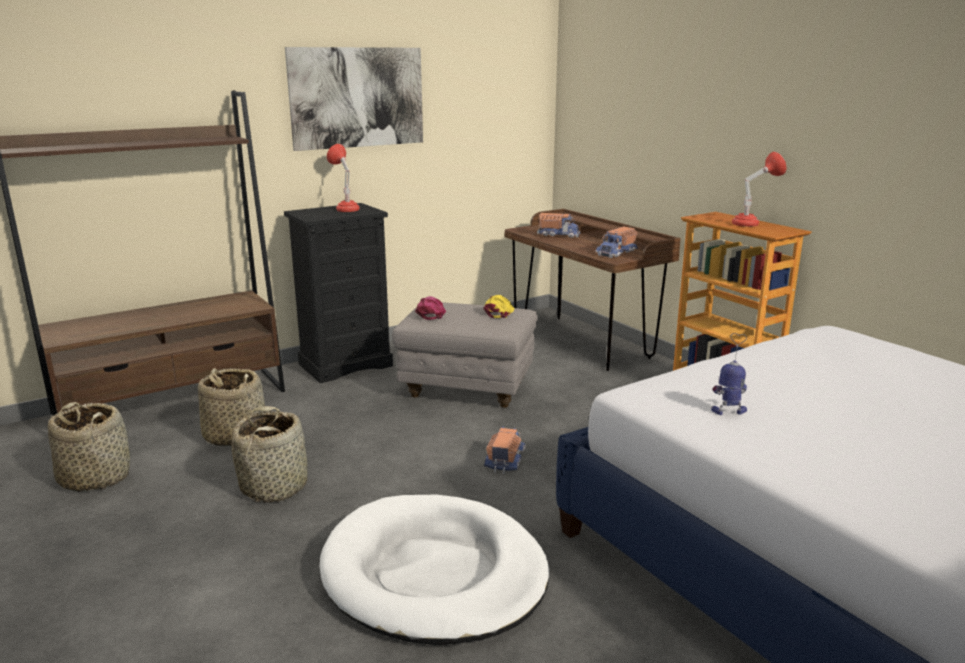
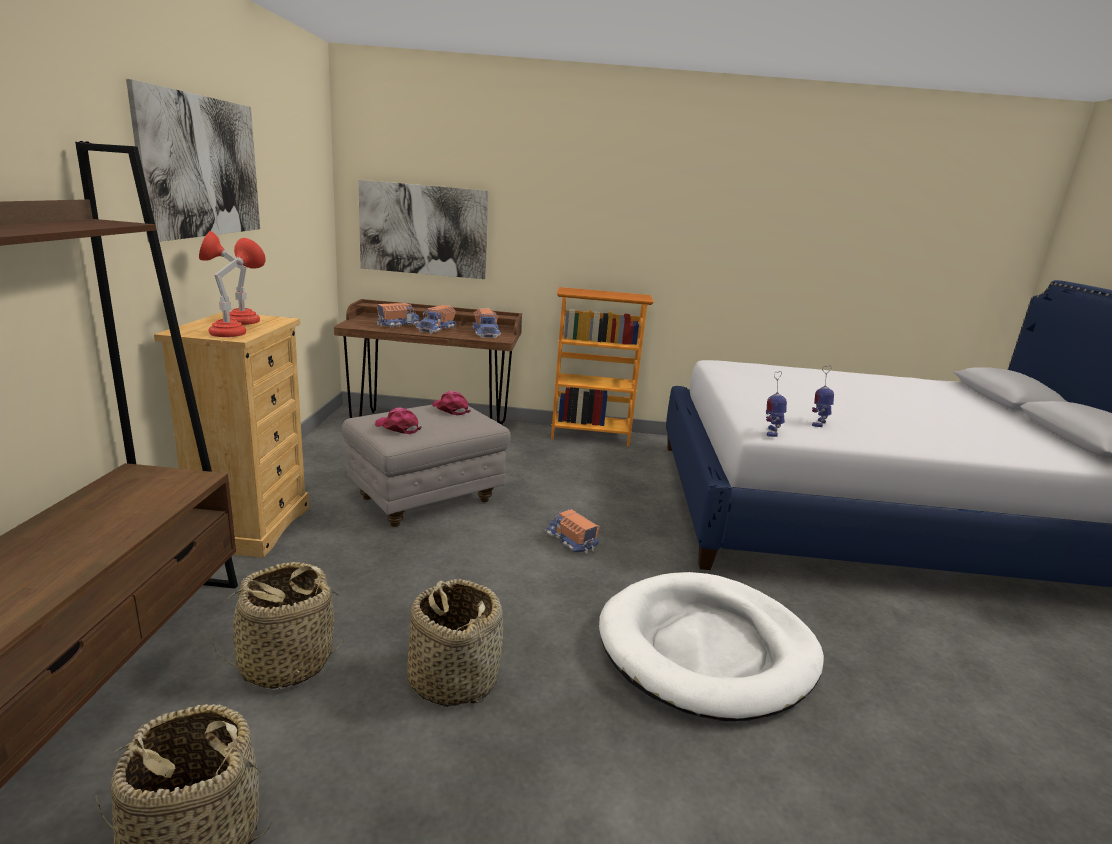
camera: 55 degrees left, 0 degrees up
(346, 365) = (251, 526): black dresser -> beige dresser
(500, 312) = (450, 409): yellow cap -> pink cap
(581, 243) = (437, 329): none -> toy truck
(610, 144) = (423, 230): none -> picture
(634, 396) = (771, 432): none -> toy robot
(752, 224) = (610, 293): red table lamp -> red table lamp (237, 332)

